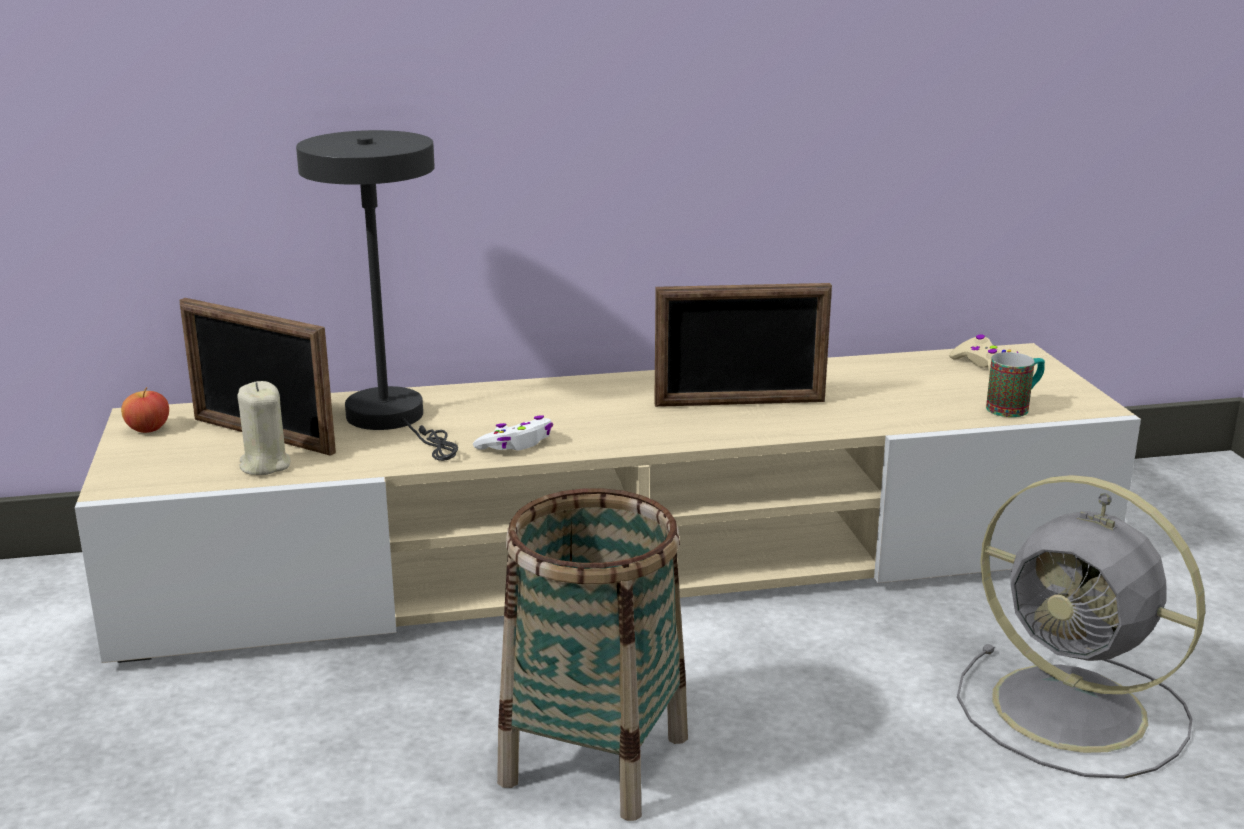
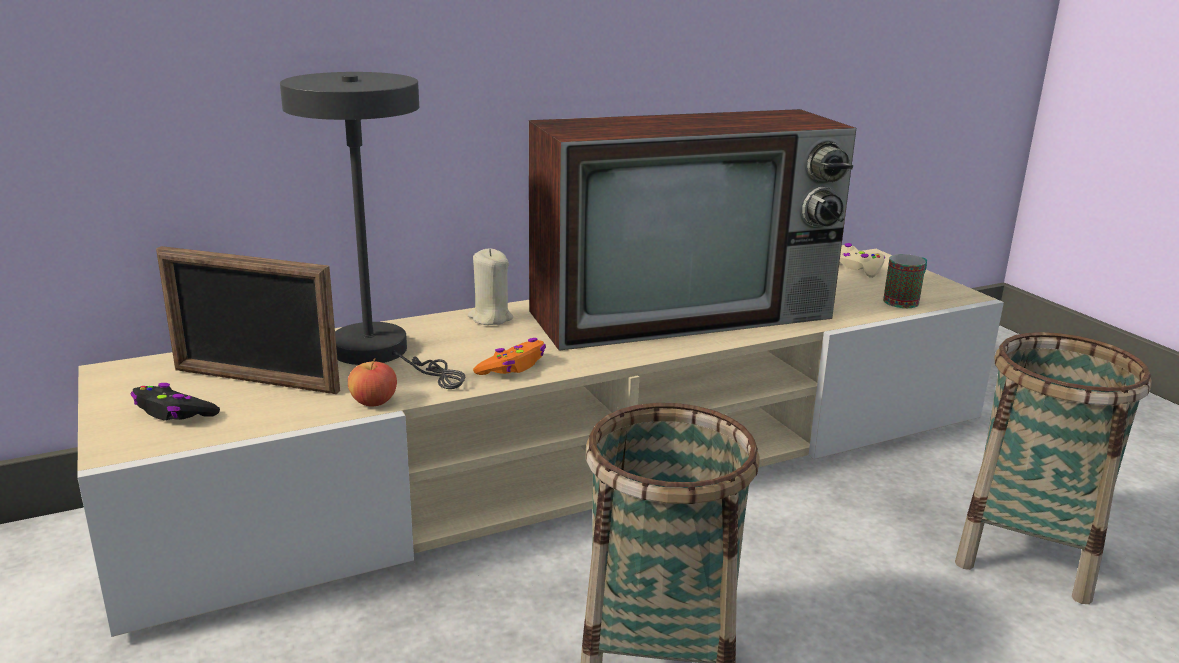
camera: 15 degrees left, 0 degrees up
(148, 429) = (128, 384): apple -> apple (373, 402)
(177, 459) = (174, 413): none -> black game controller
(264, 465) = (272, 410): beige candle -> beige candle (490, 318)
(517, 444) = (513, 367): white game controller -> orange game controller
(739, 403) = (685, 313): picture frame -> television
(1075, 711) = (1028, 553): grey fan -> basket

